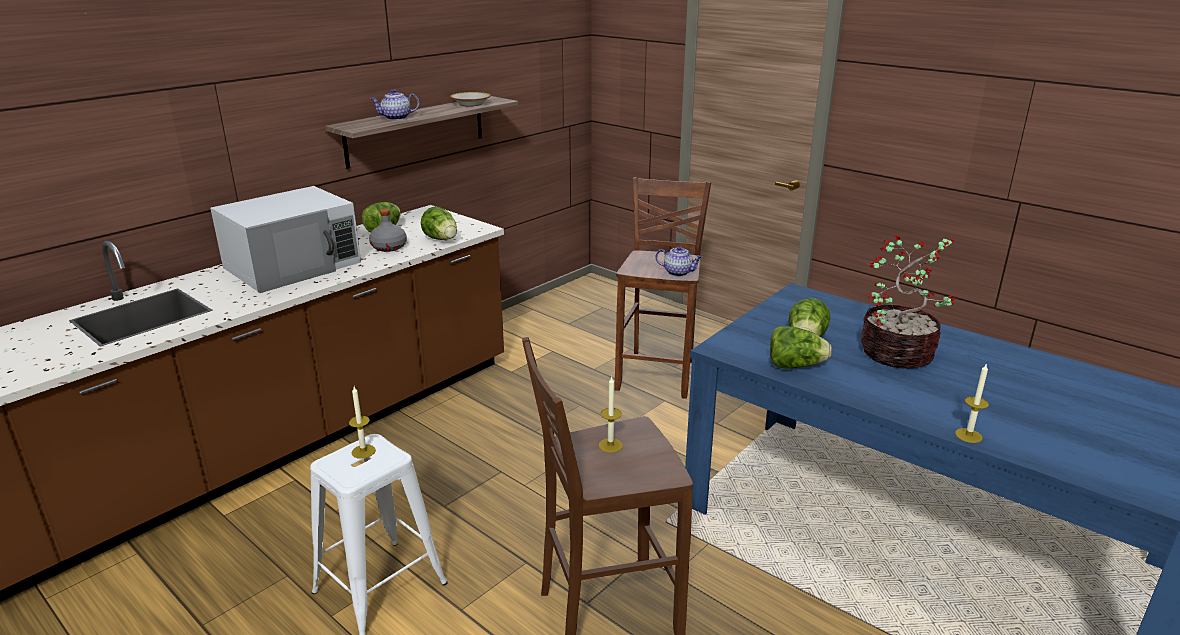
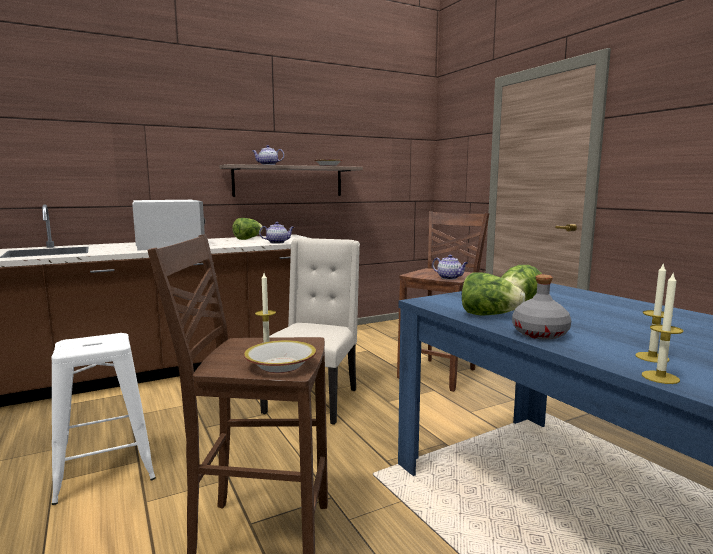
camera: 20 degrees right, 15 degrees down
(294, 265) = (169, 244): white microwave -> white microwave turned 90 degrees counterclockwise
(363, 451) = (101, 339): candle -> candle (652, 357)
(389, 247) = (238, 243): grey bottle -> grey bottle (540, 334)
(442, 240) = (277, 242): lettuce -> teapot
(541, 442) = (313, 400): none -> beige chair
(651, 469) = (281, 366): none -> bowl
(898, 354) = (613, 319): potted plant -> none

